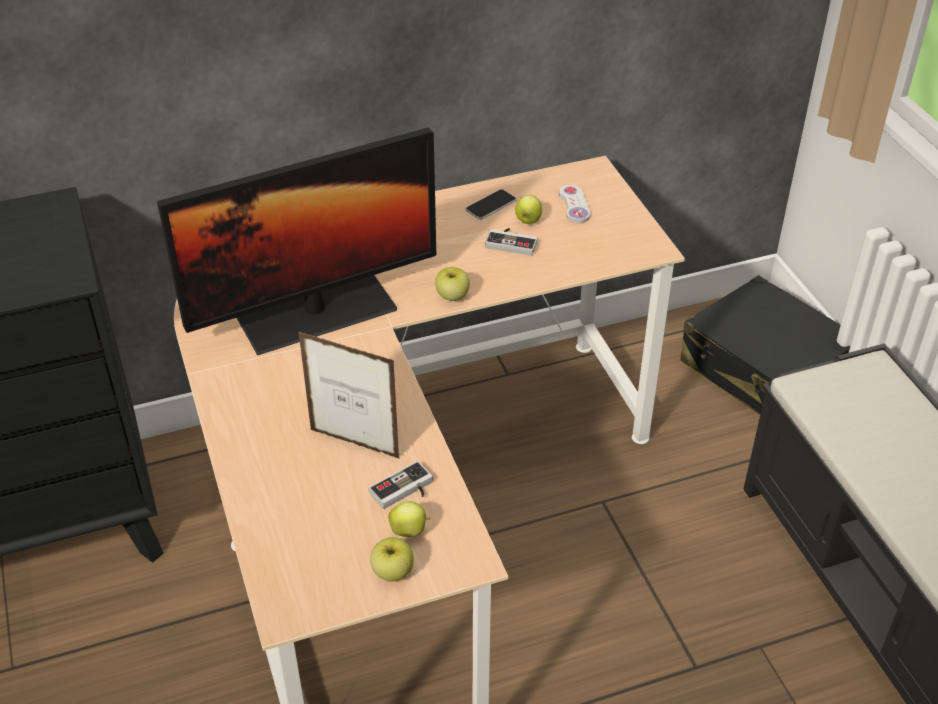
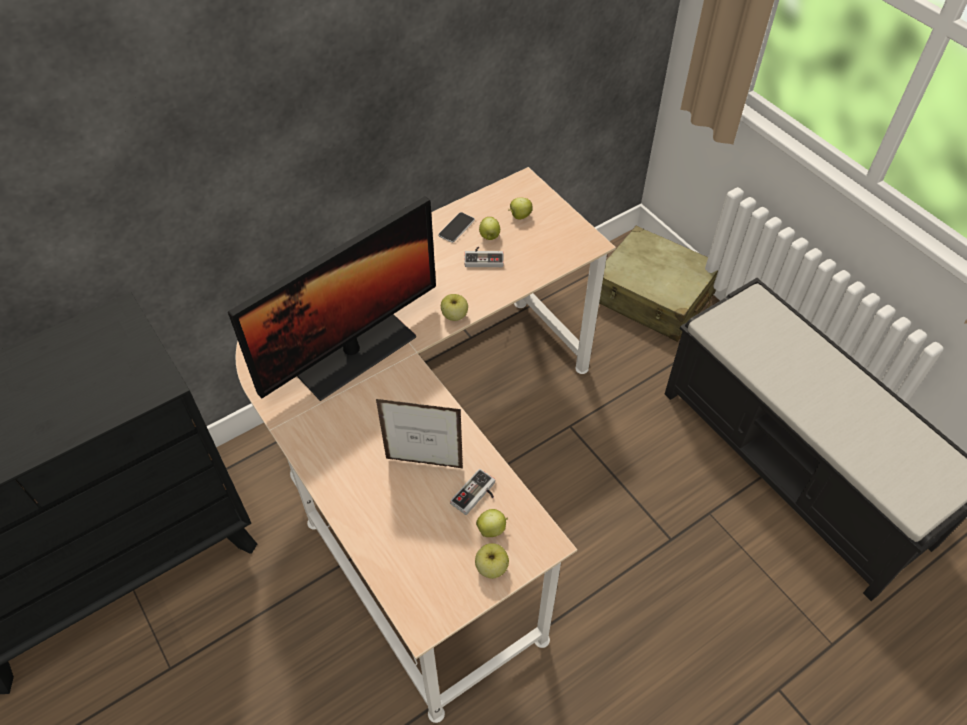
camera: 15 degrees left, 10 degrees up
(574, 205) = (519, 216): white game controller -> apple
(765, 371) = (653, 297): black suitcase -> beige suitcase

